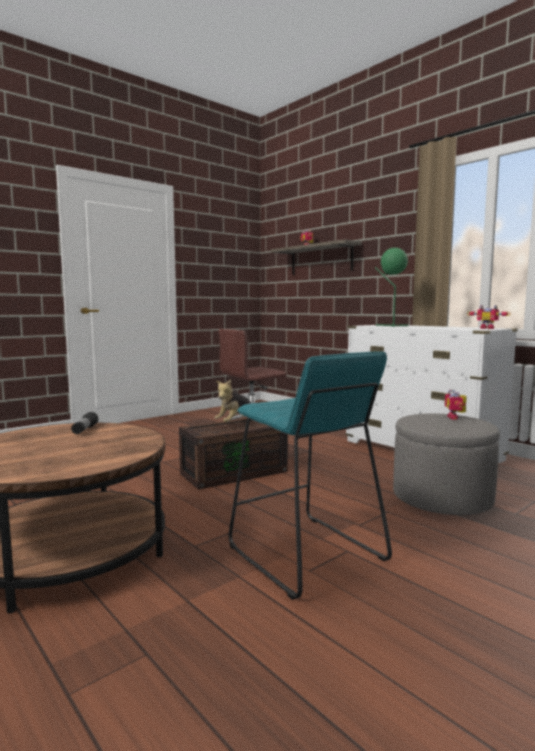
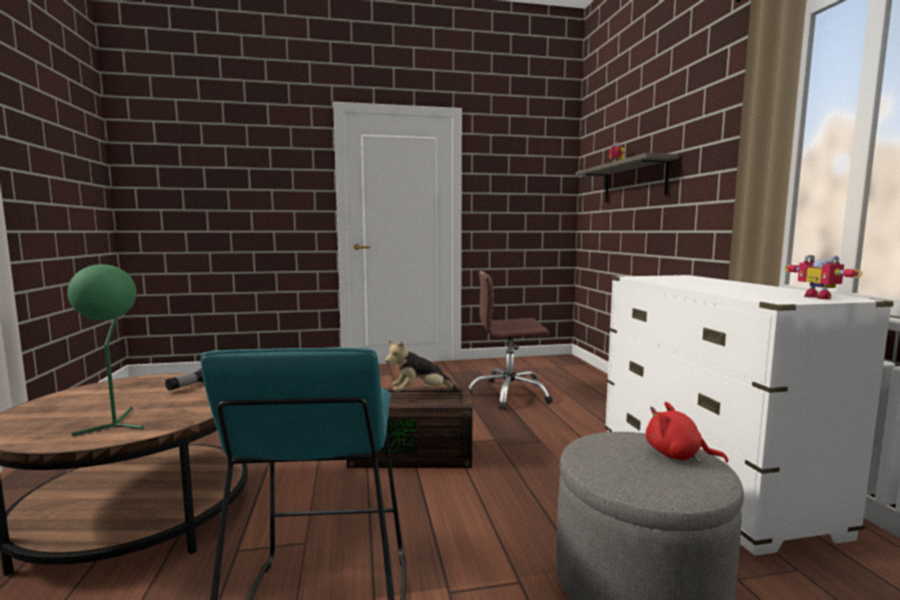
camera: 30 degrees right, 0 degrees up
(391, 326) = (671, 280): green table lamp -> green table lamp (117, 423)
(455, 417) = (677, 455): toy robot -> red plush toy

